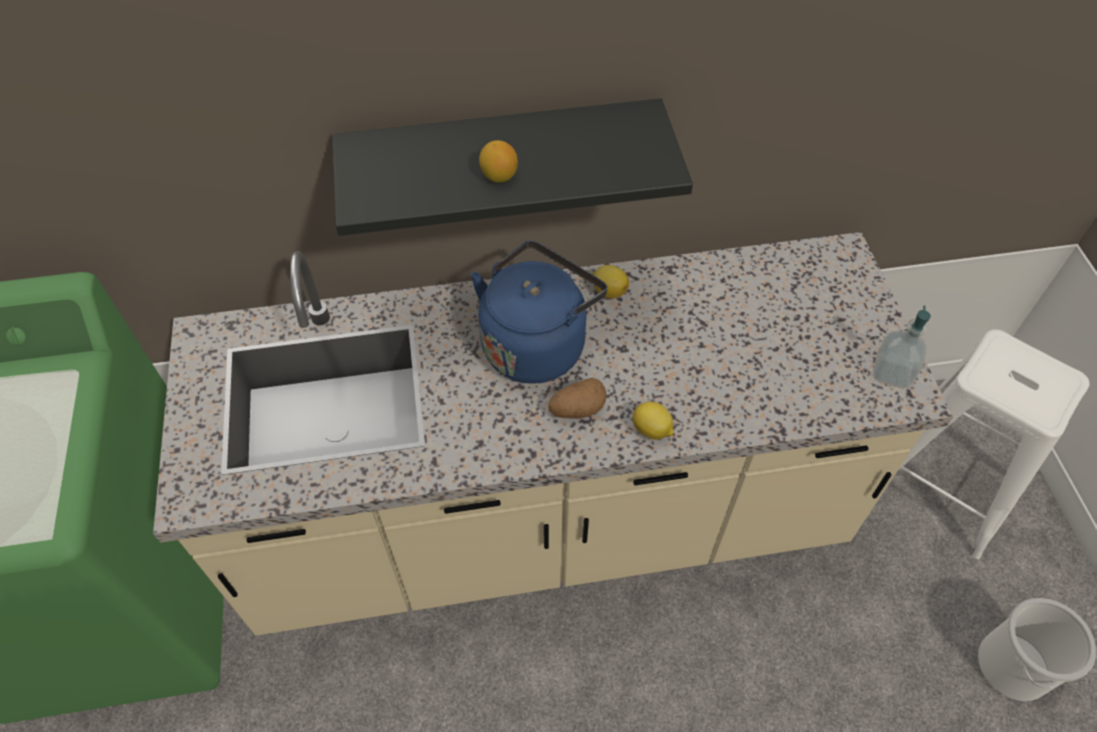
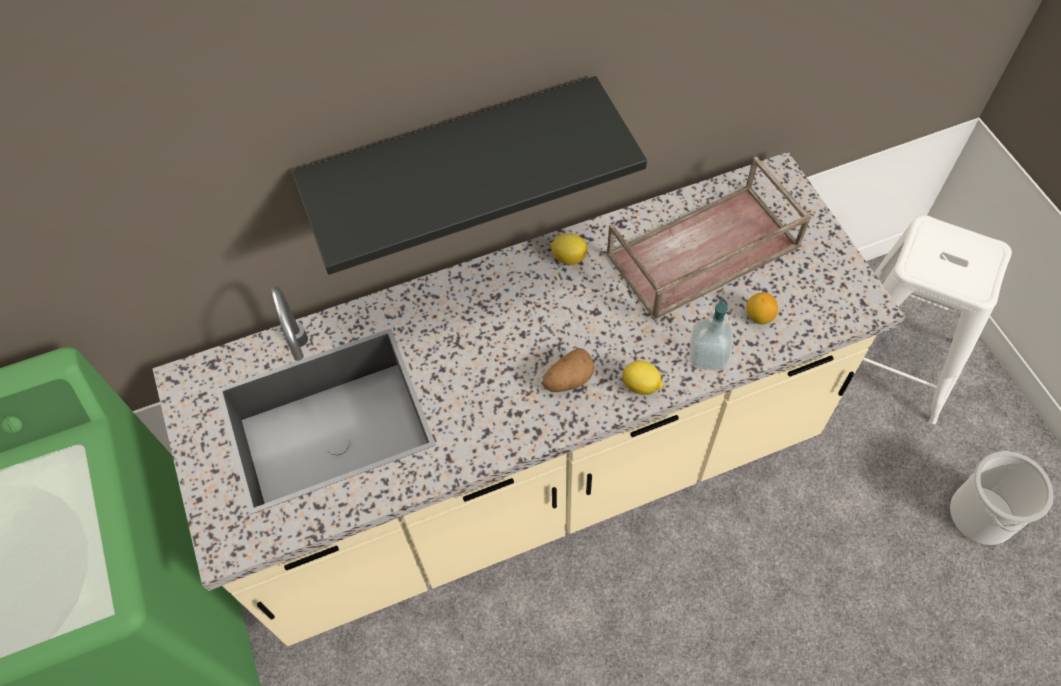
camera: 10 degrees left, 5 degrees up
(499, 176) = (466, 186): lemon -> lemon (759, 316)
(536, 343) = (514, 323): blue kettle -> none
(748, 313) = (702, 253): none -> brown tray
(892, 372) = (844, 285): soap dispenser -> soap dispenser (708, 355)

